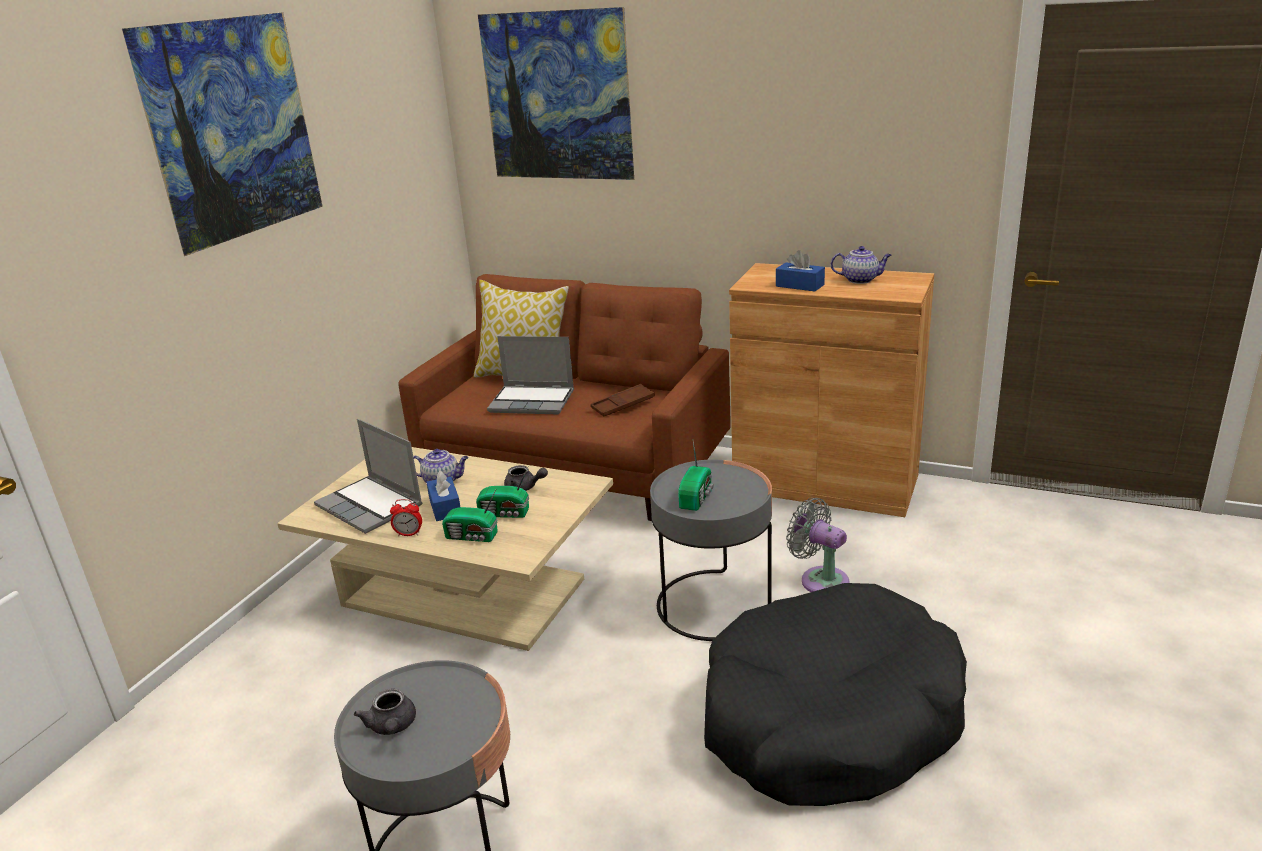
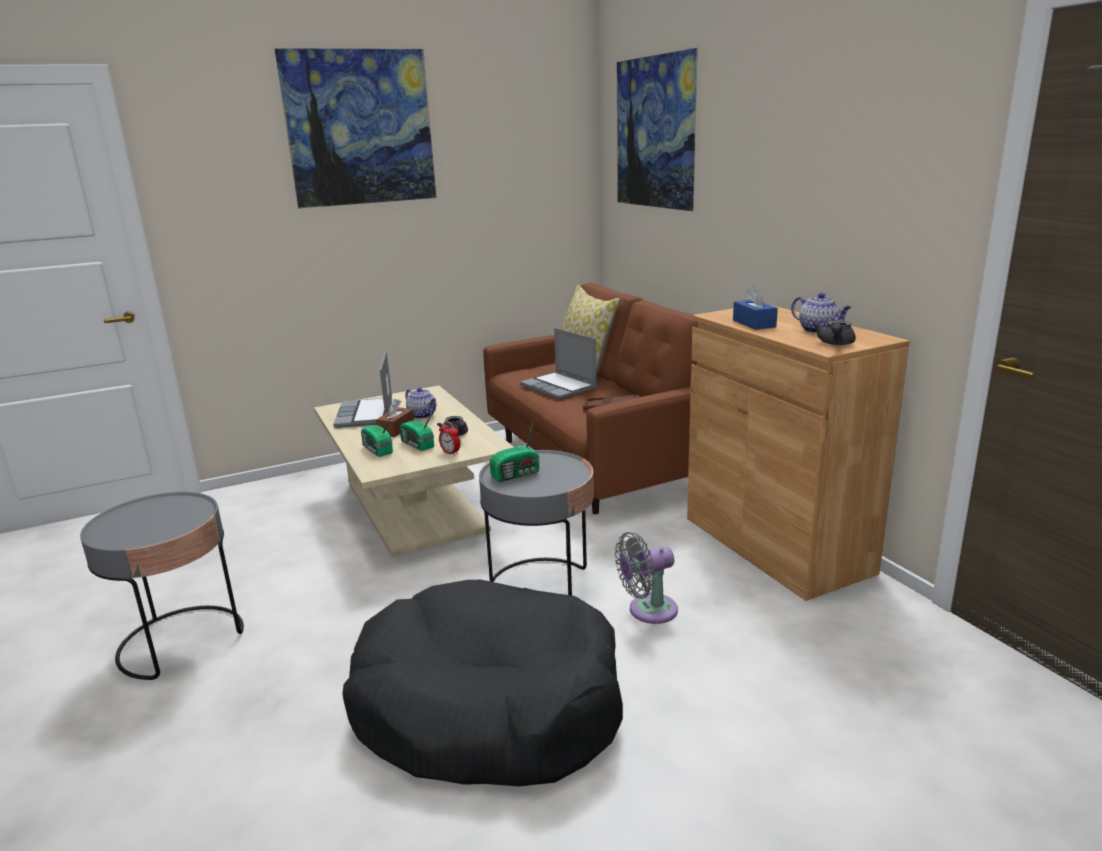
camera: 40 degrees right, 5 degrees down
(392, 727) = (135, 518): grey teapot -> grey teapot (835, 344)
(409, 534) = (353, 436): alarm clock -> alarm clock (450, 453)
(445, 507) = (396, 429): blue tissue box -> brown tissue box
(820, 579) = (648, 611): grey fan -> grey fan turned 105 degrees counterclockwise

